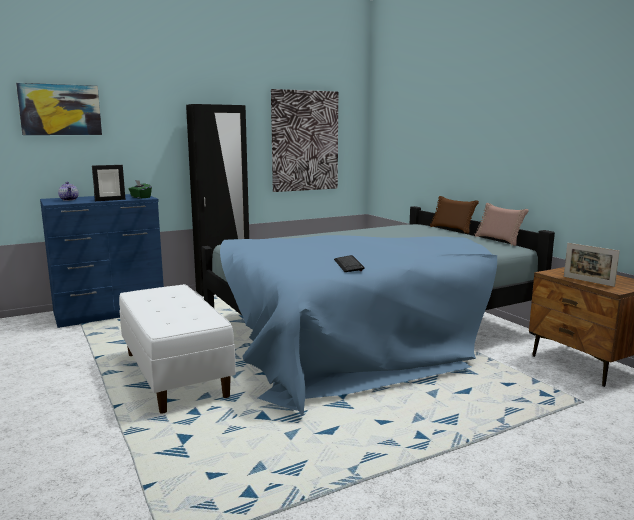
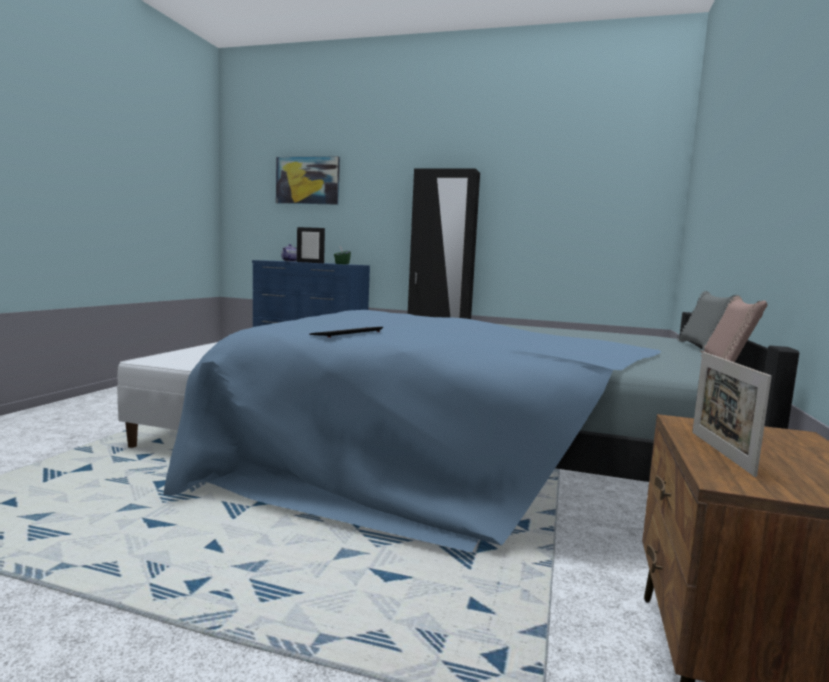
camera: 45 degrees right, 5 degrees down
(305, 141) = (571, 217): picture -> none
(452, 229) = (702, 348): brown pillow -> grey pillow

